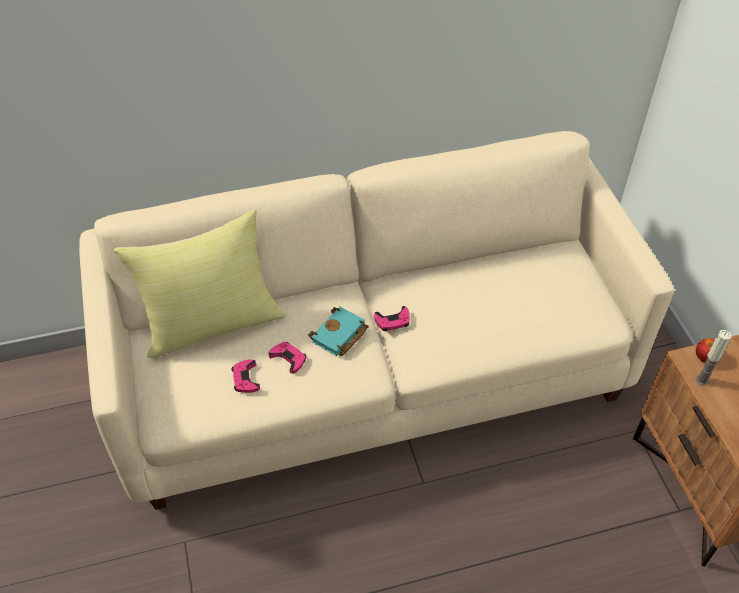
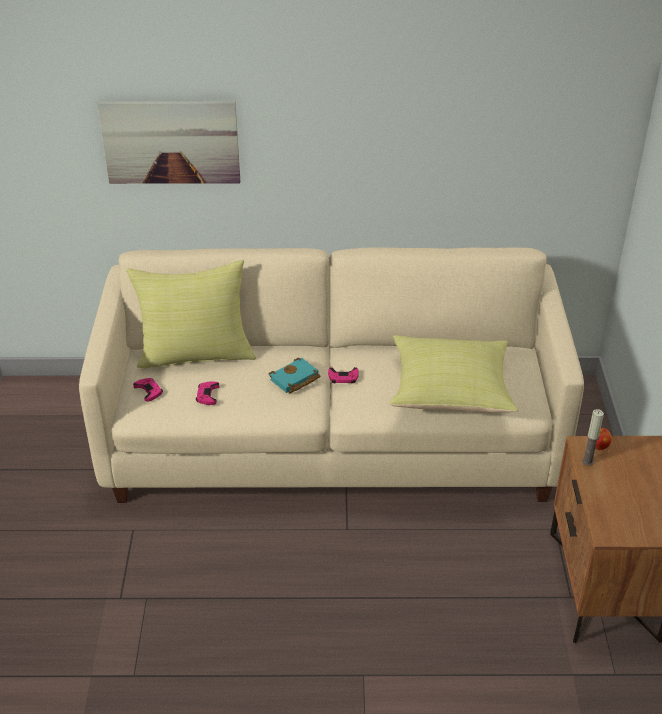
camera: 15 degrees right, 10 degrees down
(133, 75) = (171, 142): none -> picture
(288, 358) = (247, 388): pink game controller -> pink game controller (148, 391)
(517, 314) = (451, 391): none -> yellow pillow

